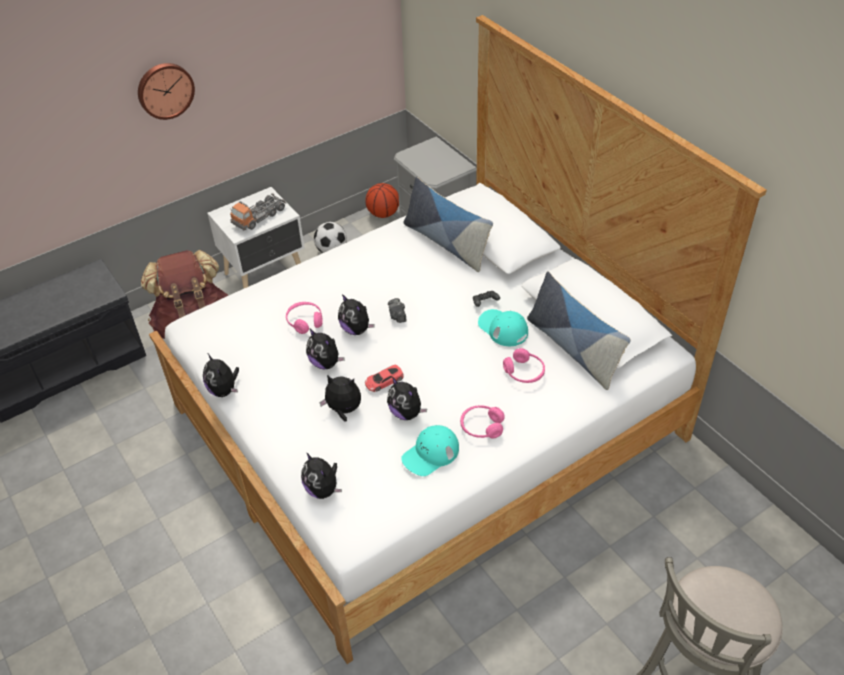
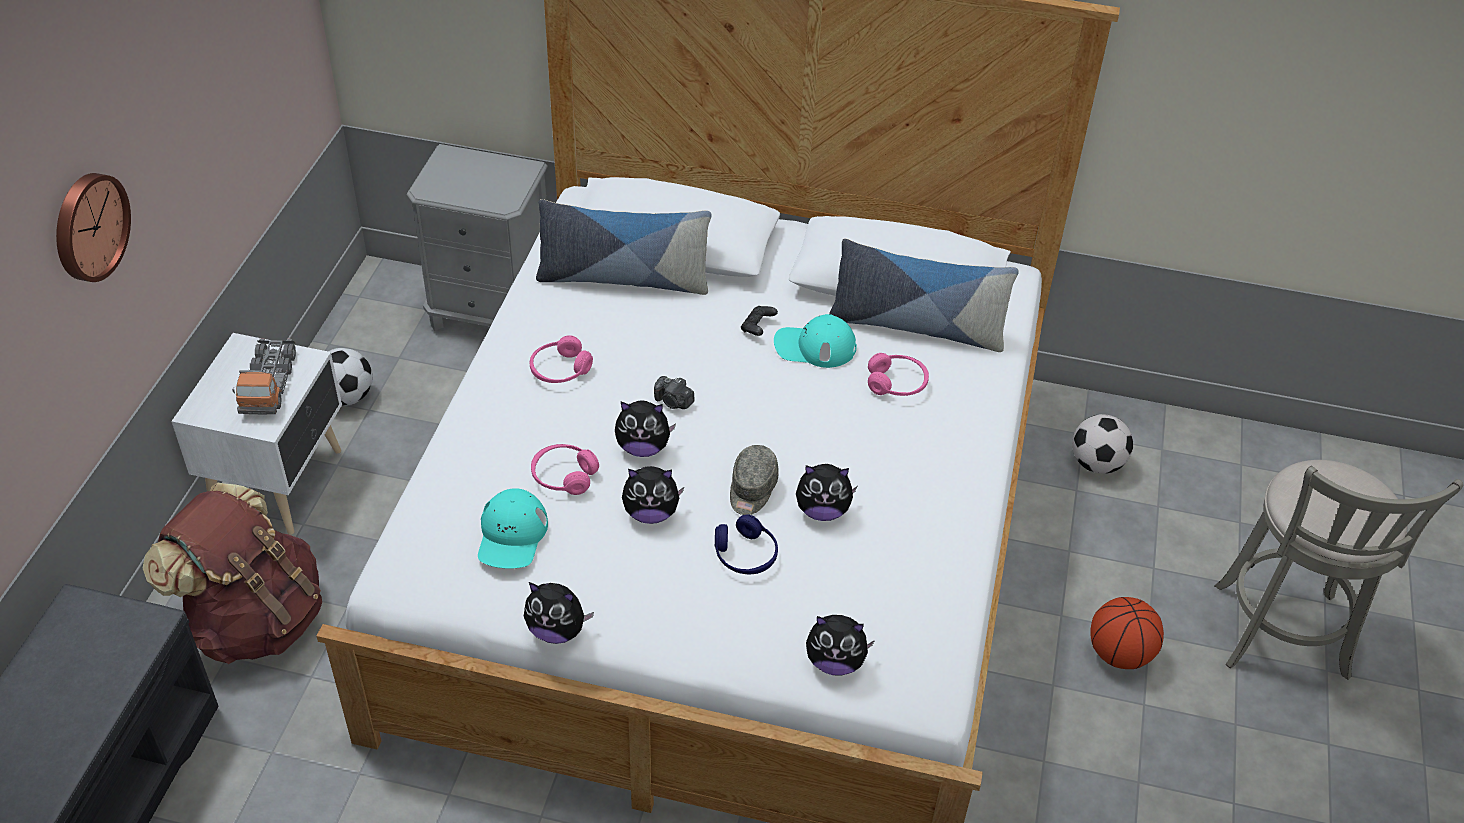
camera: 45 degrees left, 0 degrees up
(343, 410) = (745, 555): plush toy -> blue headphones
(383, 214) = (367, 307): basketball -> basketball (1119, 654)
(384, 381) = (752, 489): red toy car -> grey cap
(430, 454) = (906, 538): turquoise cap -> turquoise cap (512, 535)
(481, 427) = (922, 473): pink headphones -> pink headphones (560, 370)
(684, 509) = (1096, 464): none -> football

